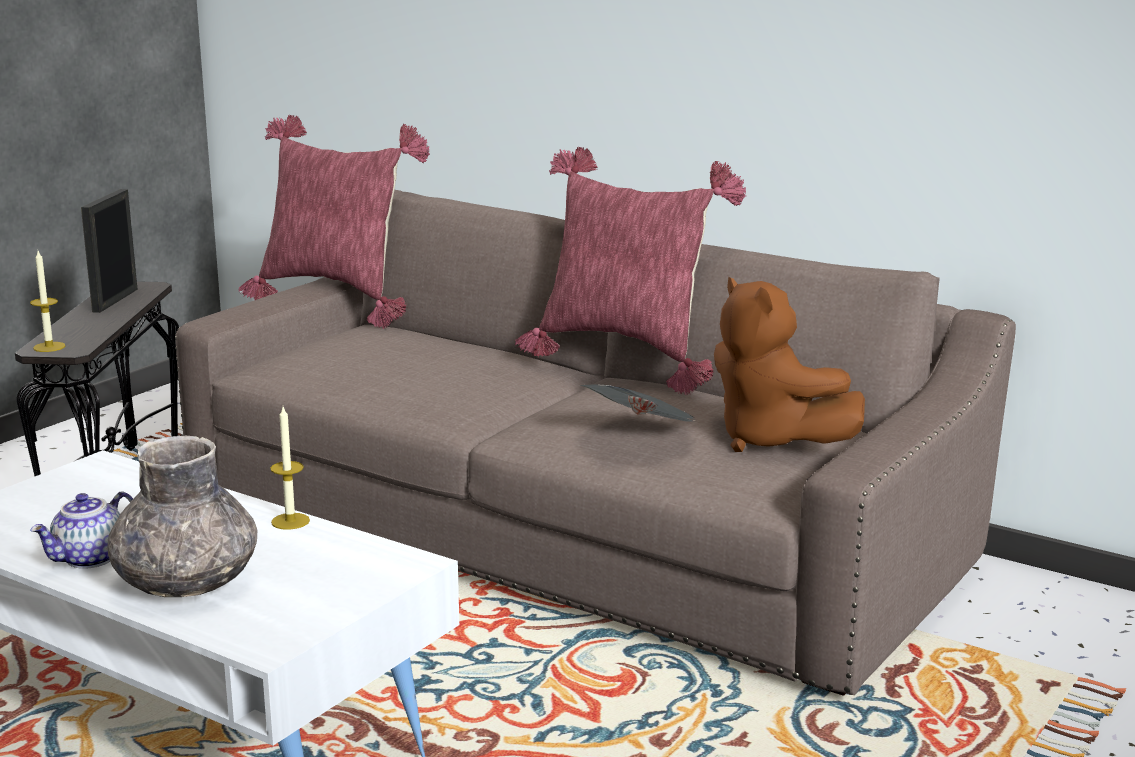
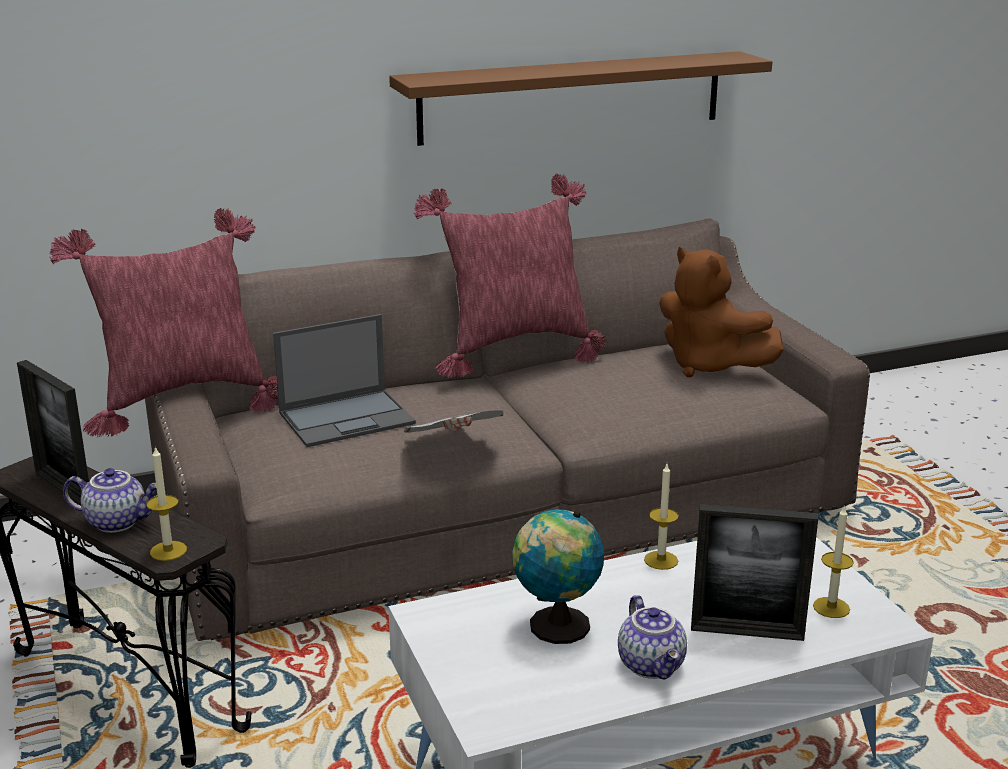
camera: 55 degrees left, 5 degrees up
(79, 325) = (117, 521): none -> teapot
(122, 510) = (555, 627): none -> globe
(187, 584) = (747, 632): grey vase -> picture frame
(276, 612) = (831, 607): none -> candle
(401, 350) = (348, 418): none -> laptop
(643, 435) = (655, 396): newspaper -> newspaper (453, 448)
(772, 440) = (709, 366): brown plush toy -> brown plush toy turned 45 degrees clockwise
(813, 82) = (572, 97): none -> brown shelf

